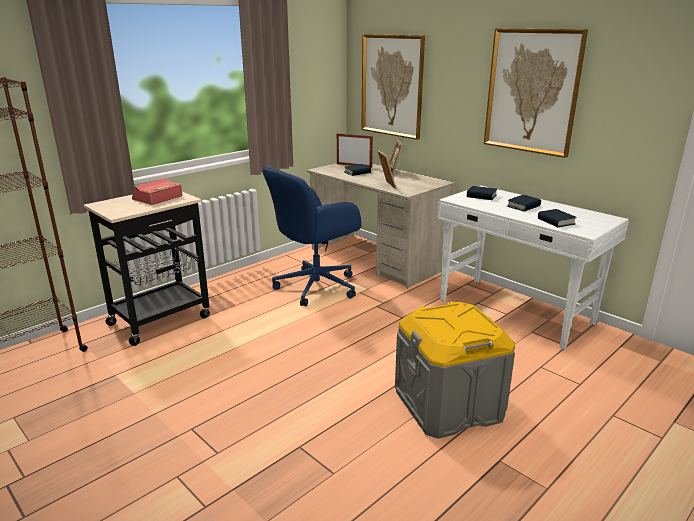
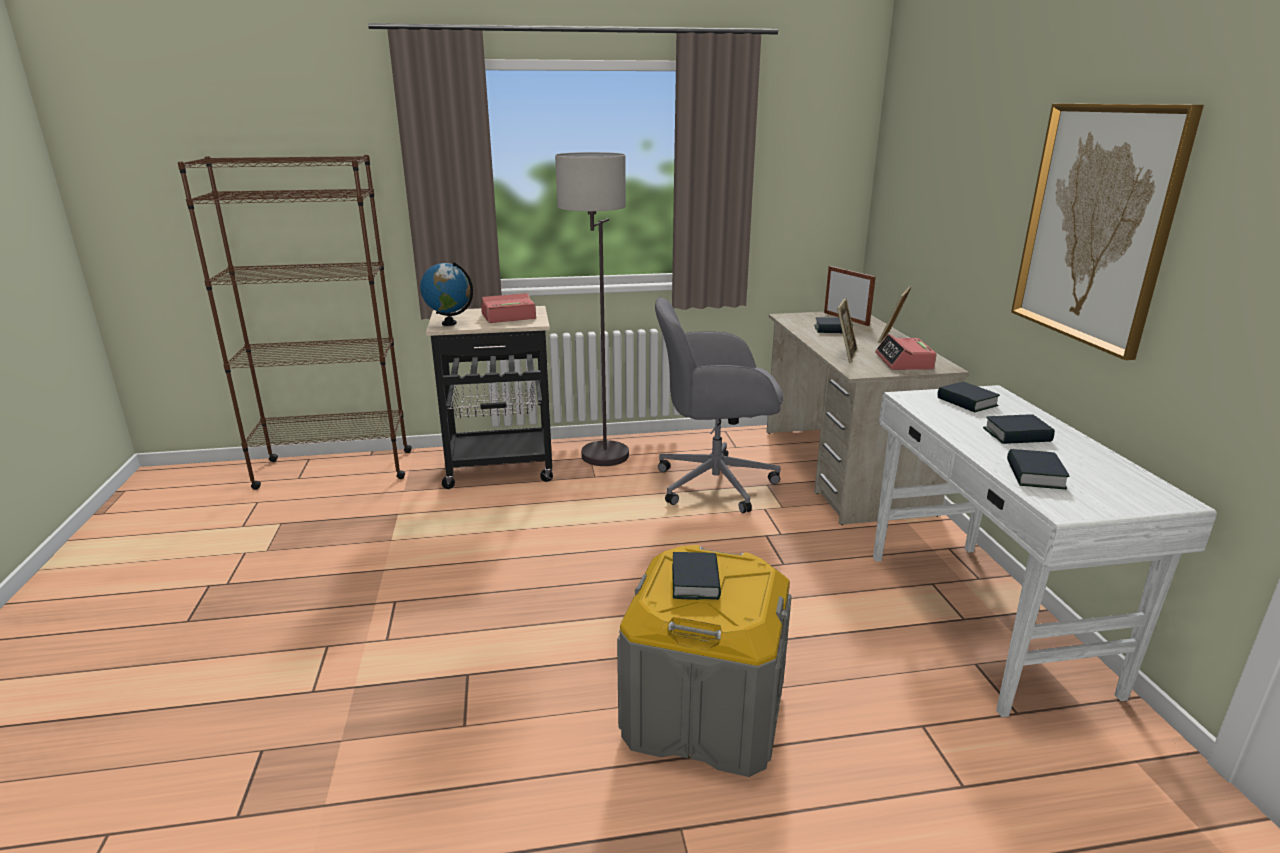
camera: 35 degrees right, 0 degrees up
(119, 211) = (449, 323): none -> globe
(228, 295) = (600, 462): none -> grey floor lamp
(315, 287) = (713, 484): blue office chair -> grey office chair
(392, 86) = (918, 199): picture -> none
(419, 183) = (904, 362): none -> alarm clock
(448, 323) = (695, 581): none -> book

